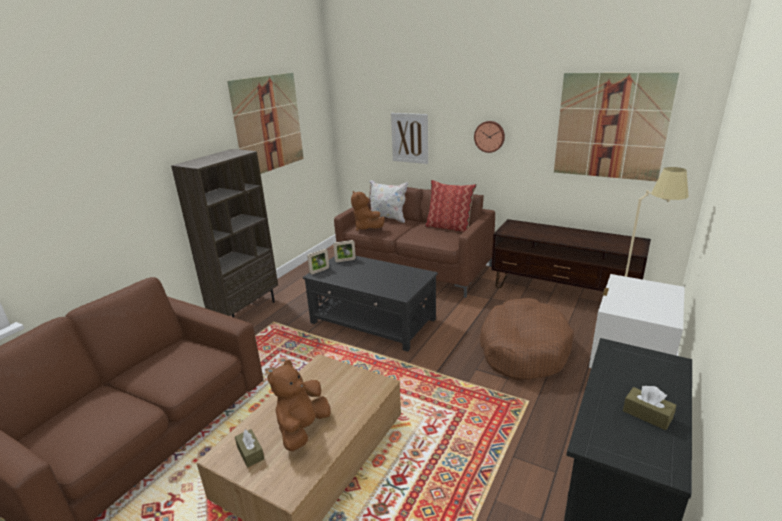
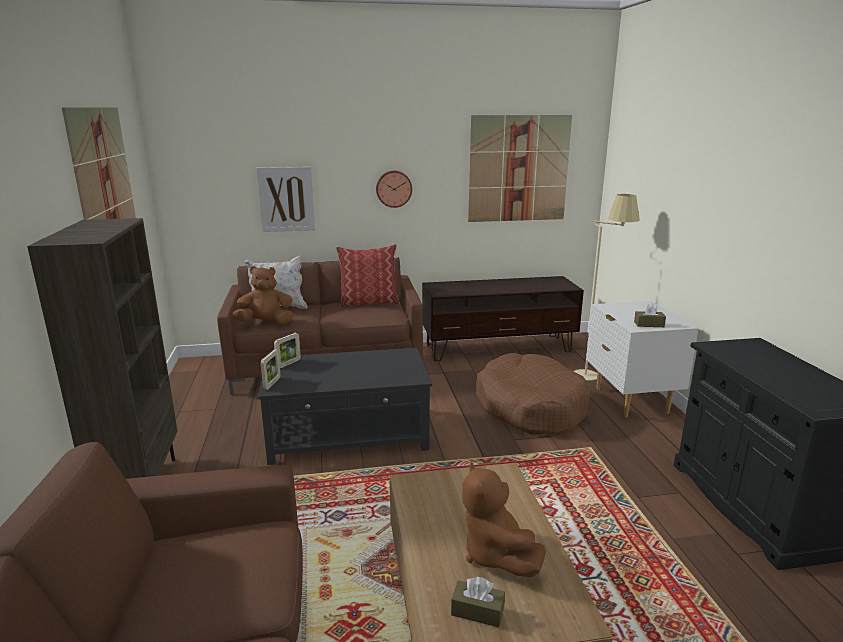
camera: 40 degrees left, 5 degrees down
(366, 228) = (266, 323): brown plush toy -> brown plush toy turned 150 degrees clockwise
(647, 414) = (805, 378): brown tissue box -> brown tissue box (649, 324)

